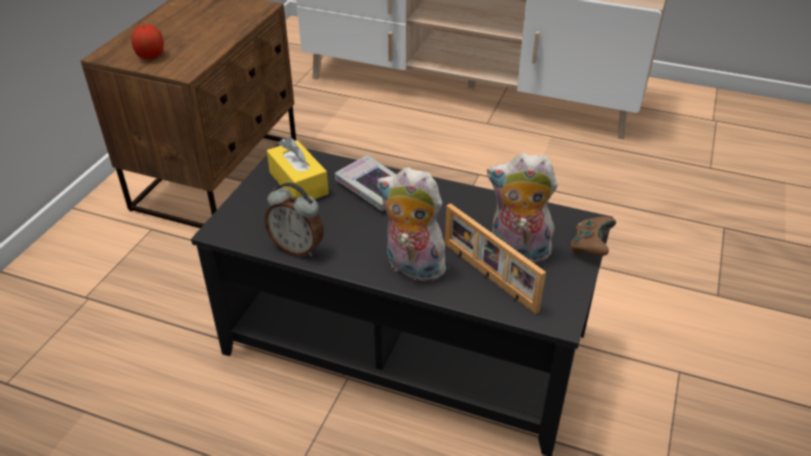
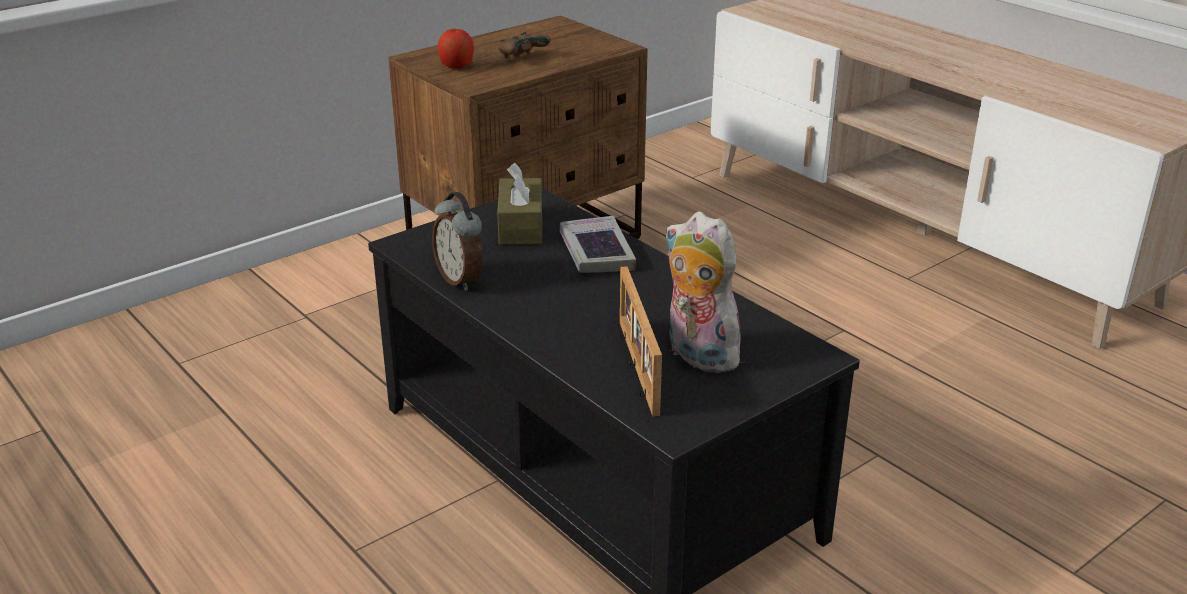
camera: 30 degrees right, 10 degrees down
(298, 183) = (521, 226): yellow tissue box -> brown tissue box
(411, 267) = (560, 332): plush toy -> none
(590, 246) = (794, 378): brown game controller -> brown game controller (522, 57)

